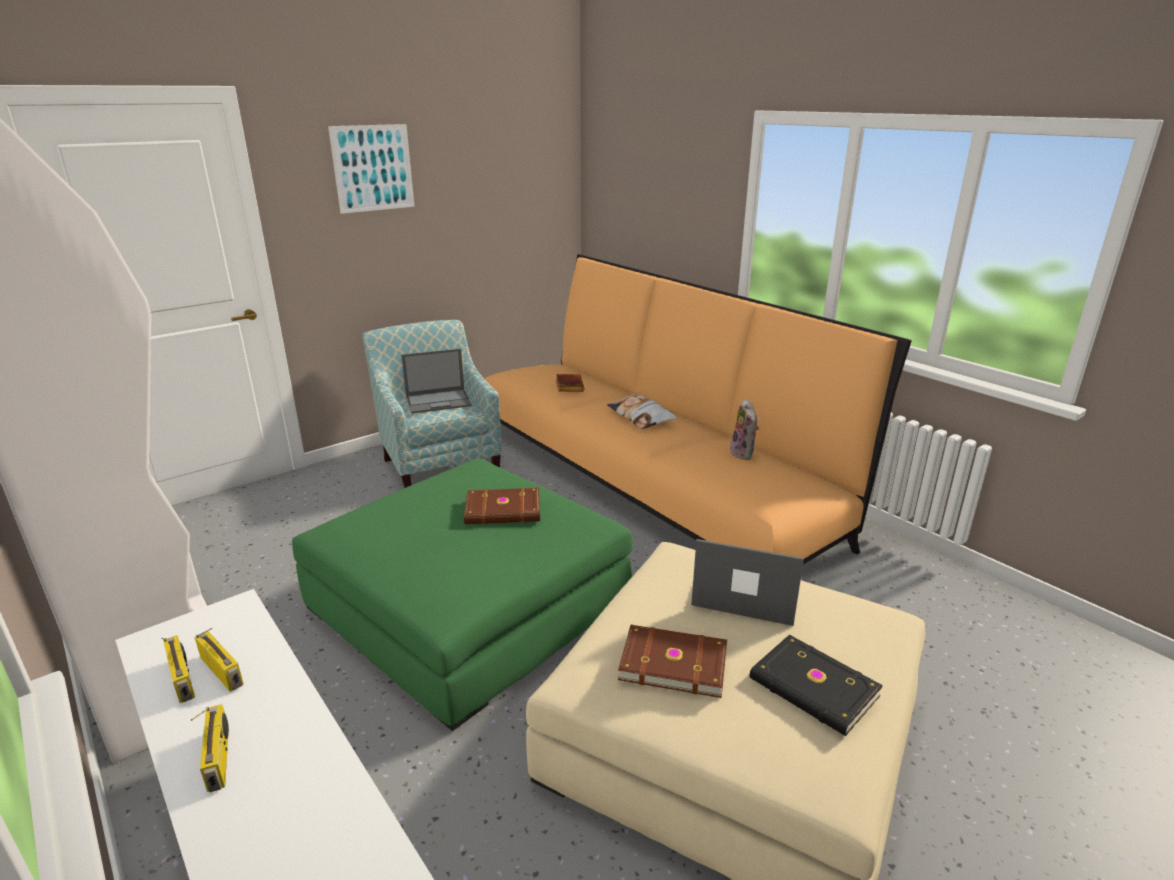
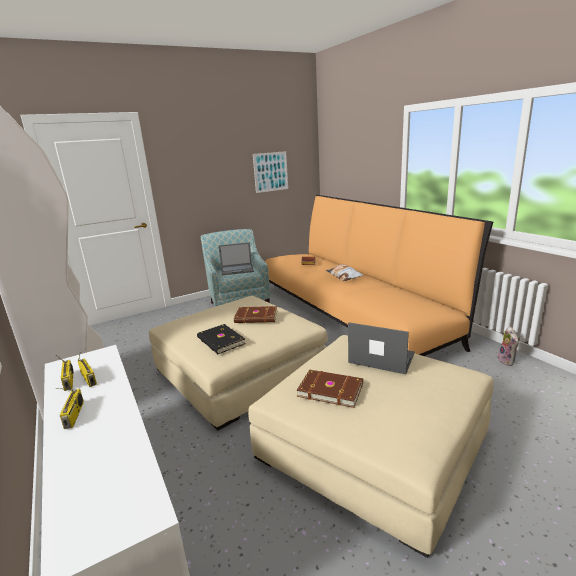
camera: 10 degrees right, 5 degrees down
(373, 168) = (206, 151): picture -> picture (270, 172)
(468, 606) = (239, 371): green ottoman -> beige ottoman
(744, 454) = (399, 293): plush toy -> plush toy (507, 361)
(813, 689) = (410, 406): black book -> black book (220, 341)

